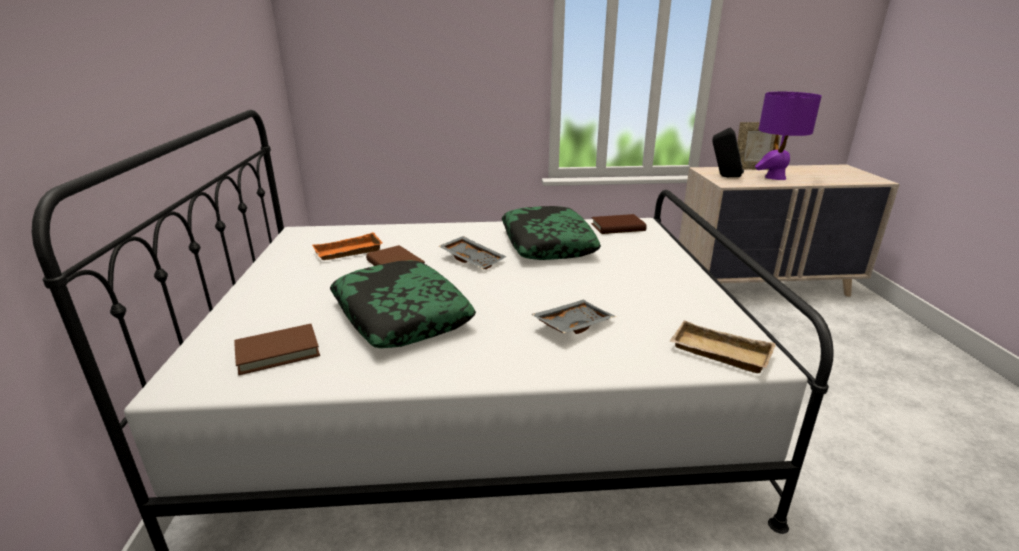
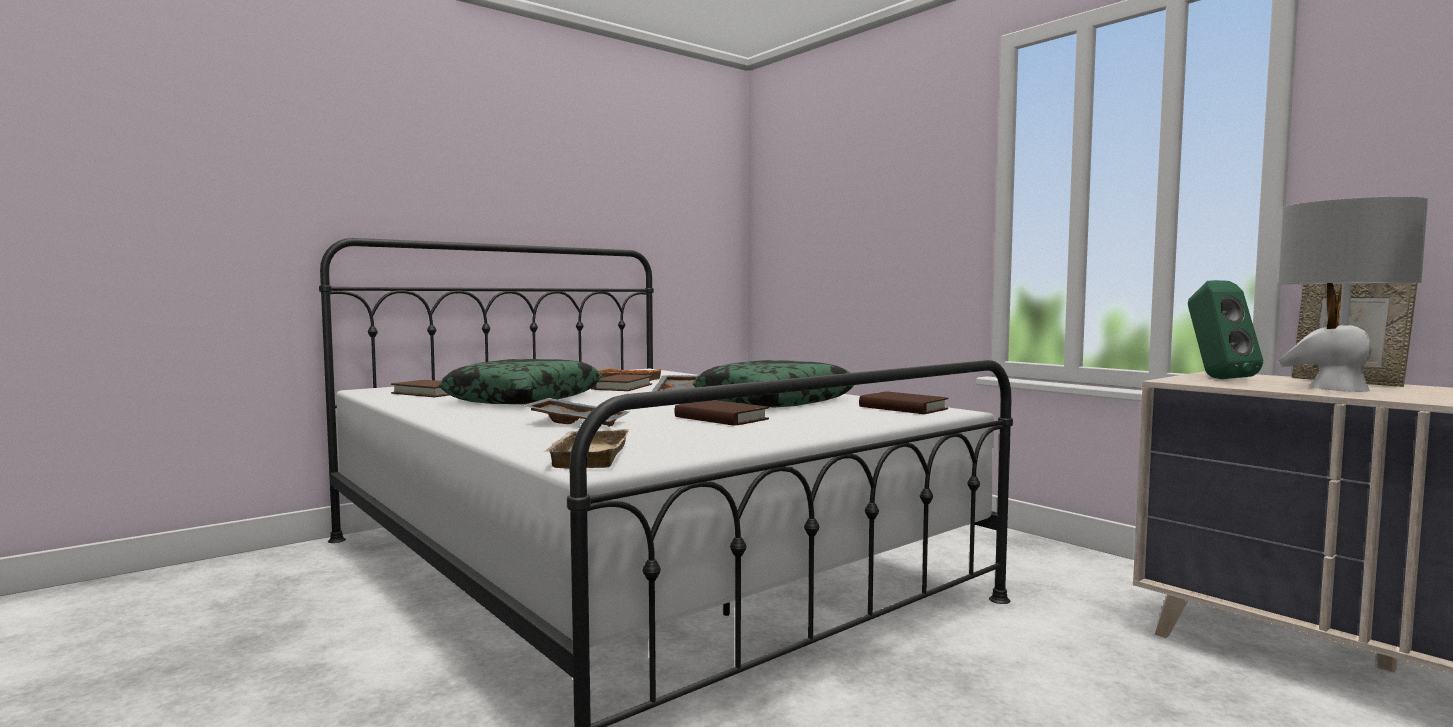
camera: 55 degrees right, 20 degrees down
(604, 278) = (721, 418): none -> brown book
(724, 176) = (1217, 378): black speaker -> green speaker
(775, 177) = (1339, 389): purple table lamp -> grey table lamp

